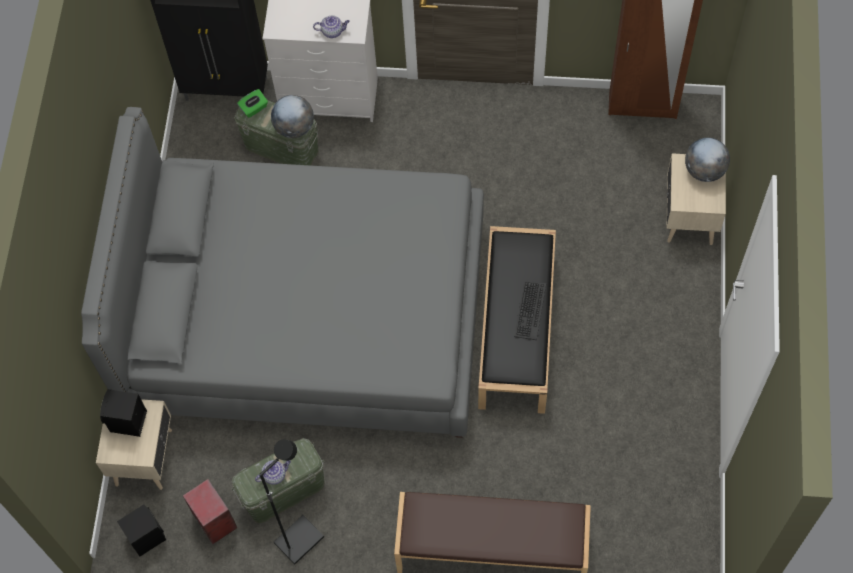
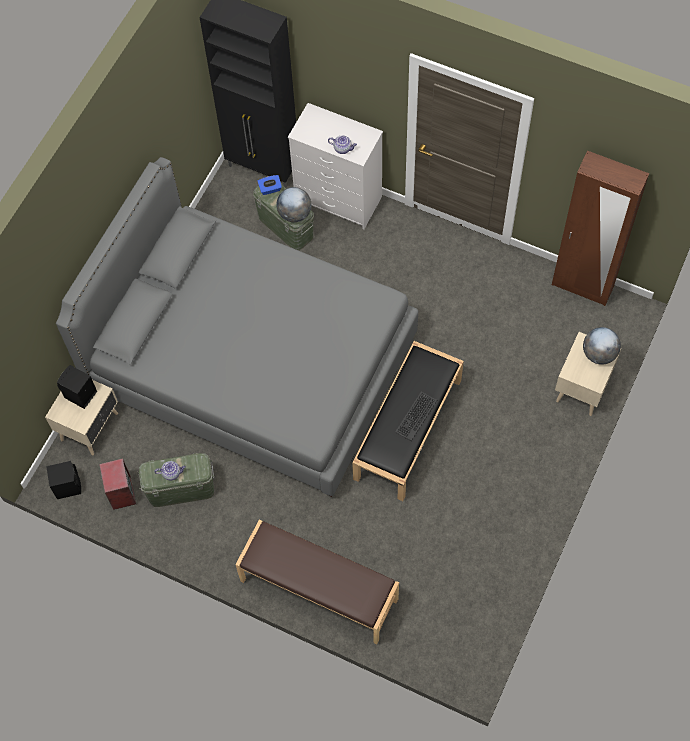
camera: 20 degrees right, 0 degrees up
(254, 108) = (270, 189): green tissue box -> blue tissue box
(298, 539) = (178, 529): black floor lamp -> none

